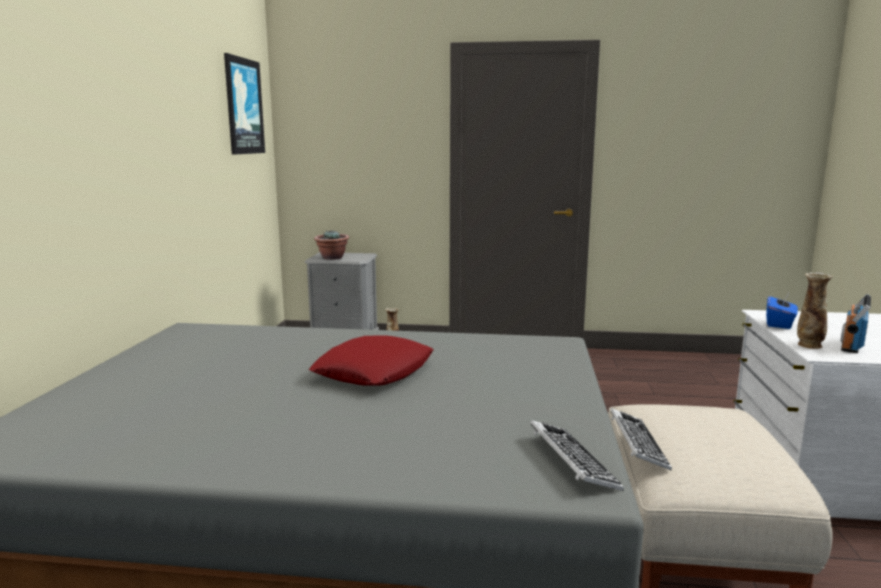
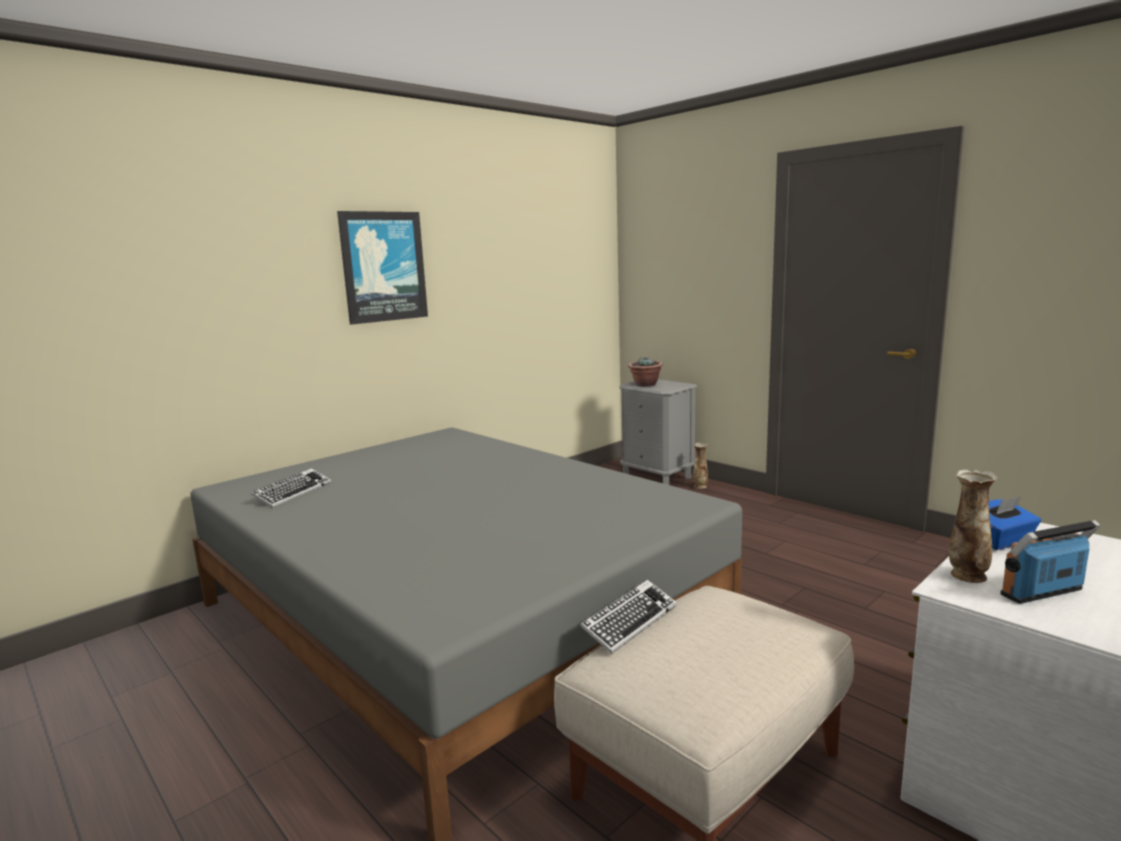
camera: 40 degrees right, 0 degrees up
(243, 106) = (569, 238): picture -> picture (383, 267)
(374, 371) = (494, 492): red pillow -> none
(571, 462) = (474, 602): keyboard -> keyboard (293, 492)

